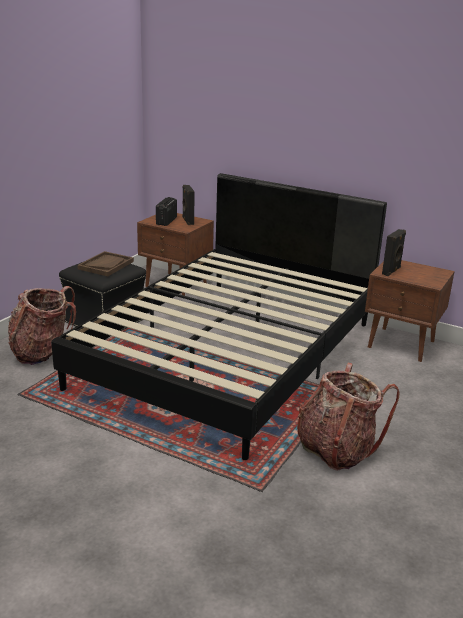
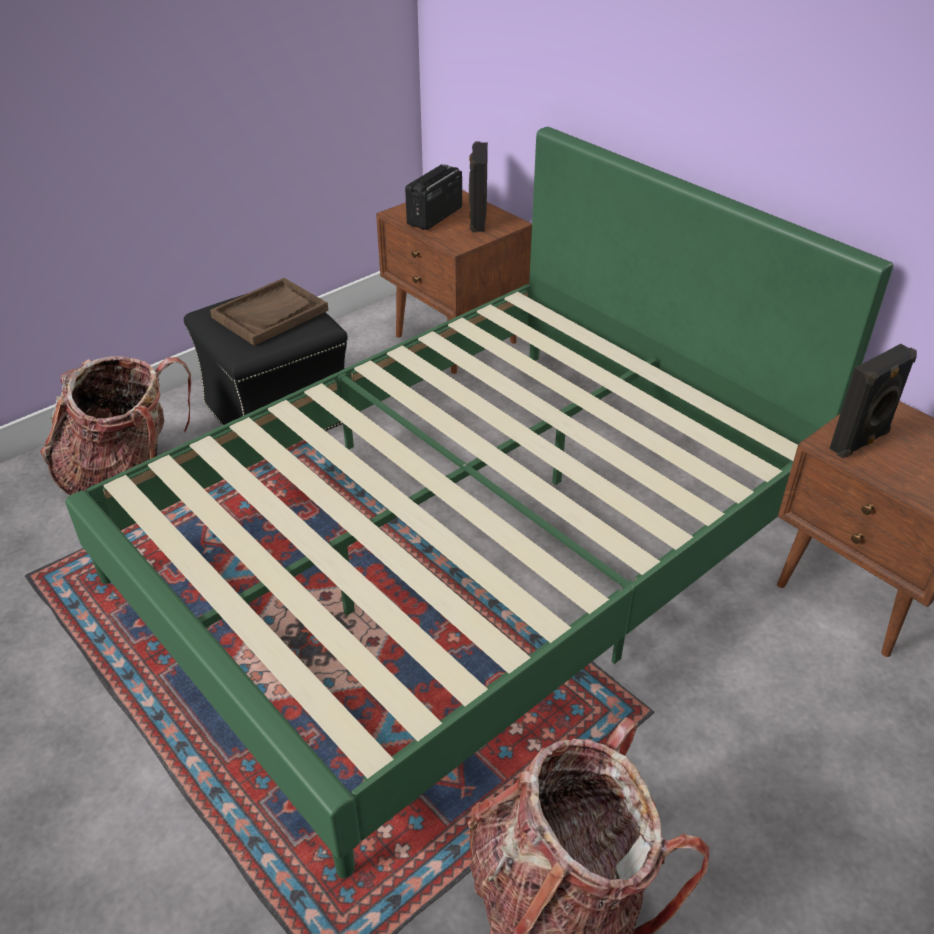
camera: 20 degrees right, 15 degrees up
(230, 353) = (468, 546): black bed -> green bed

